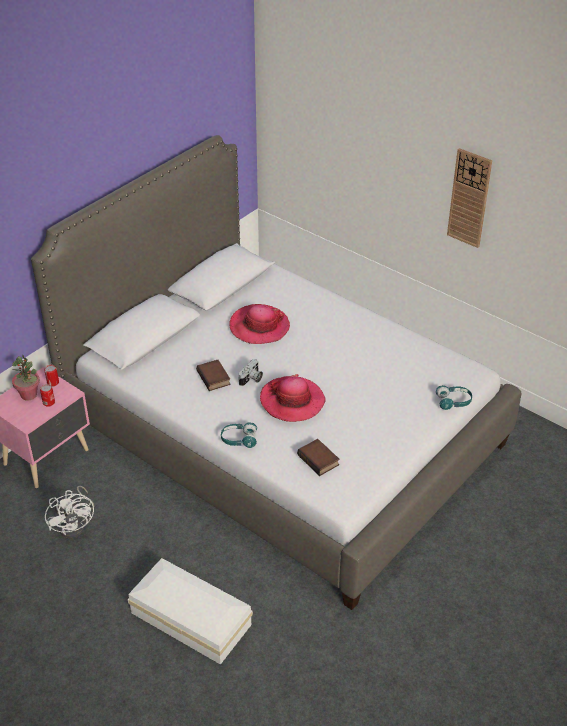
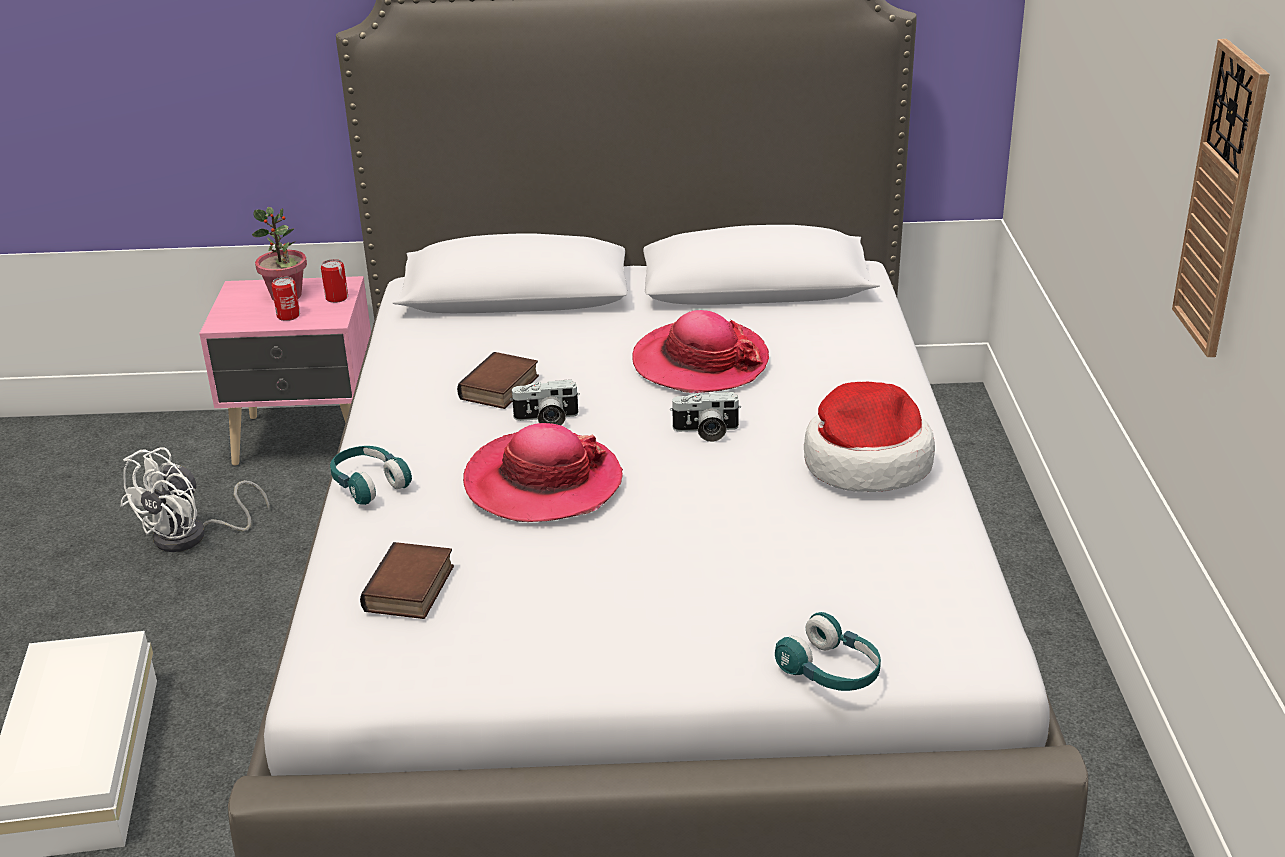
camera: 50 degrees right, 10 degrees down
(305, 351) = (706, 432): none -> camera
(364, 332) = (865, 463): none -> hat

